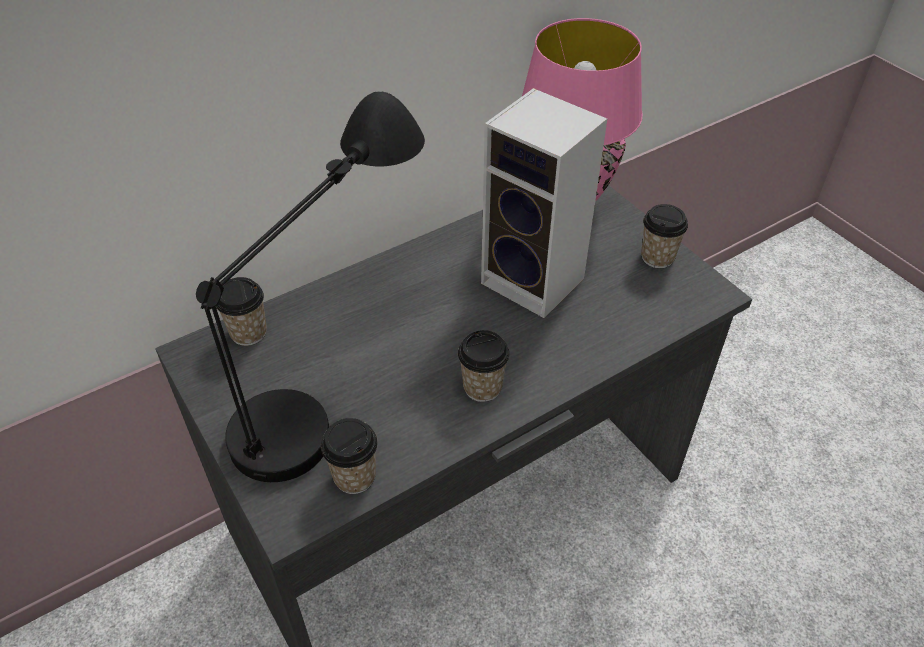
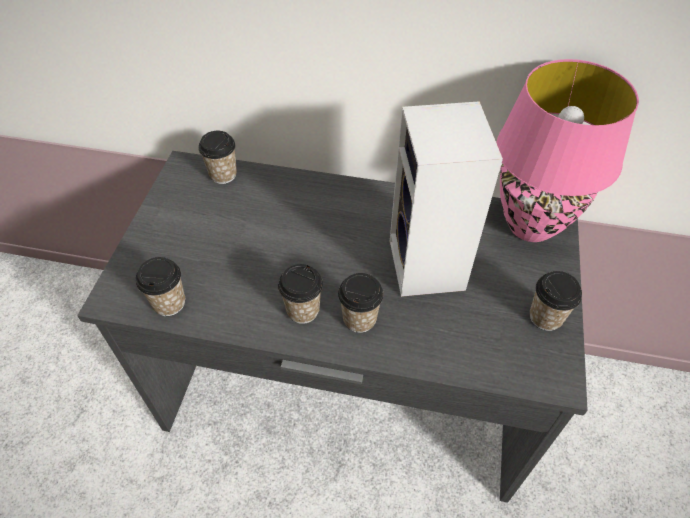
camera: 45 degrees right, 5 degrees up
(332, 378) = (230, 235): black table lamp -> none
(535, 358) = (359, 319): none -> cup

